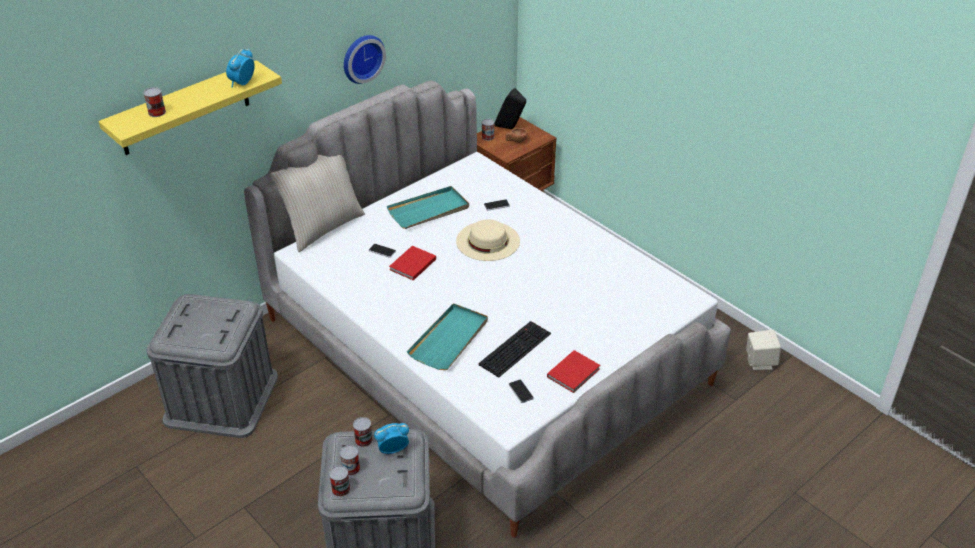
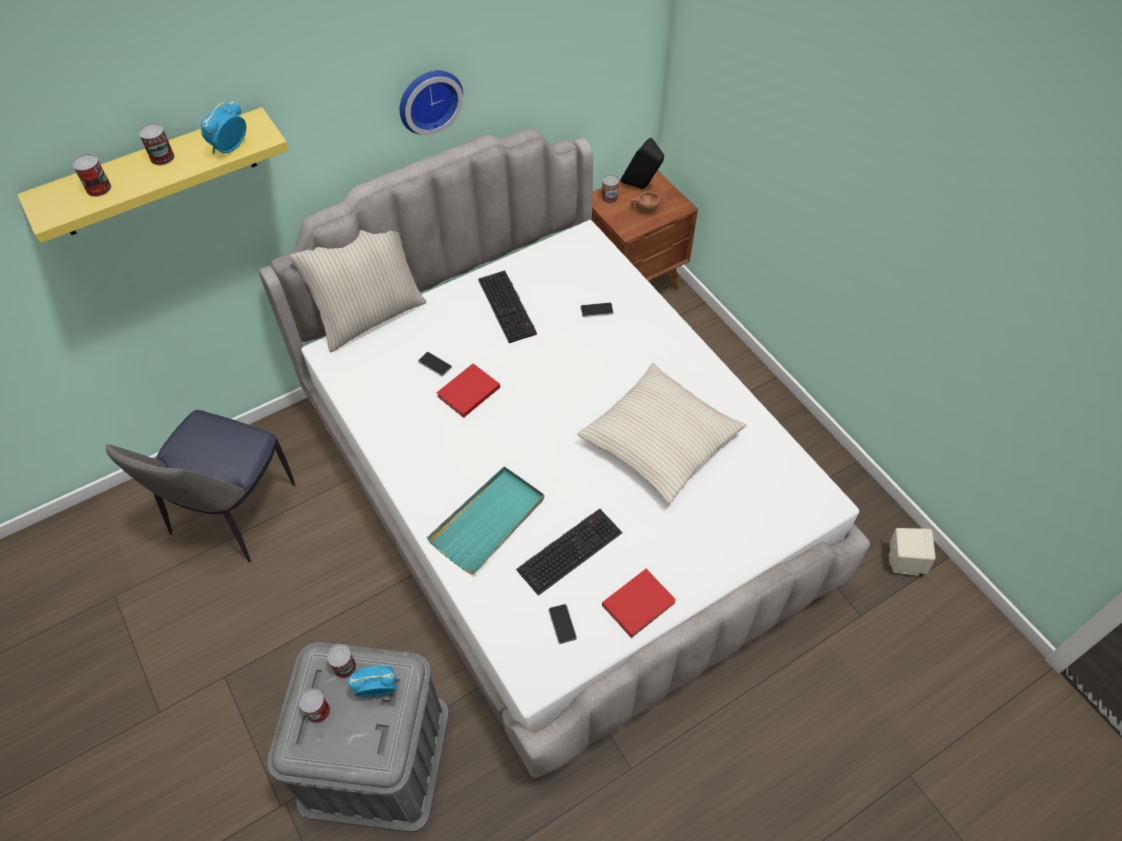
camera: 10 degrees right, 15 degrees up
(221, 398) = (232, 513): grey storage box -> chair
(341, 489) = (298, 743): can -> can (162, 157)
(429, 210) = (508, 307): turquoise tray -> keyboard
(487, 241) = (573, 367): beige hat -> none
(564, 277) = (659, 440): none -> beige pillow

